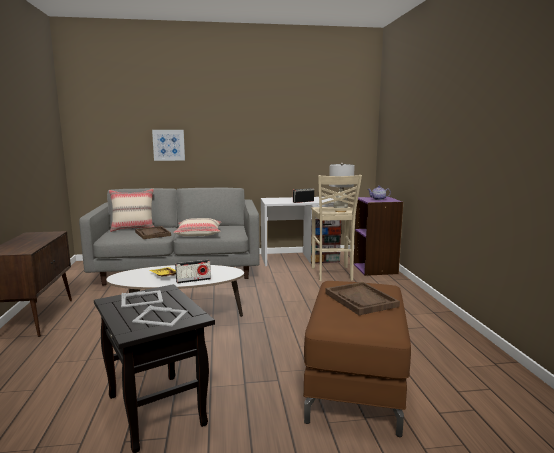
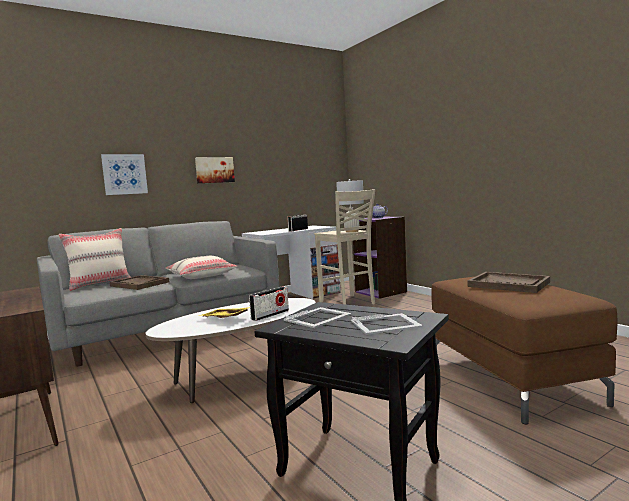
camera: 25 degrees left, 5 degrees down
(241, 143) = (214, 170): none -> picture

